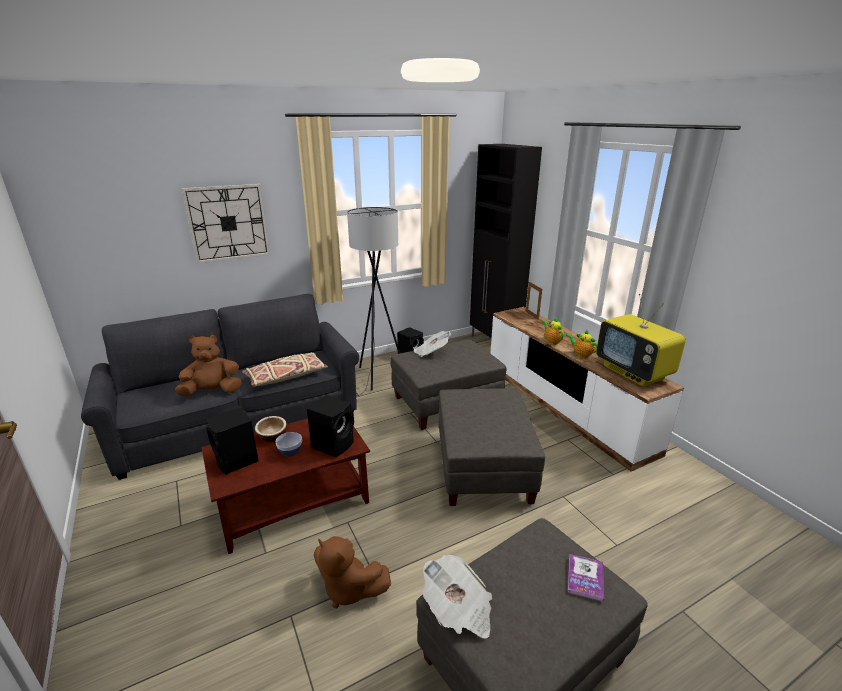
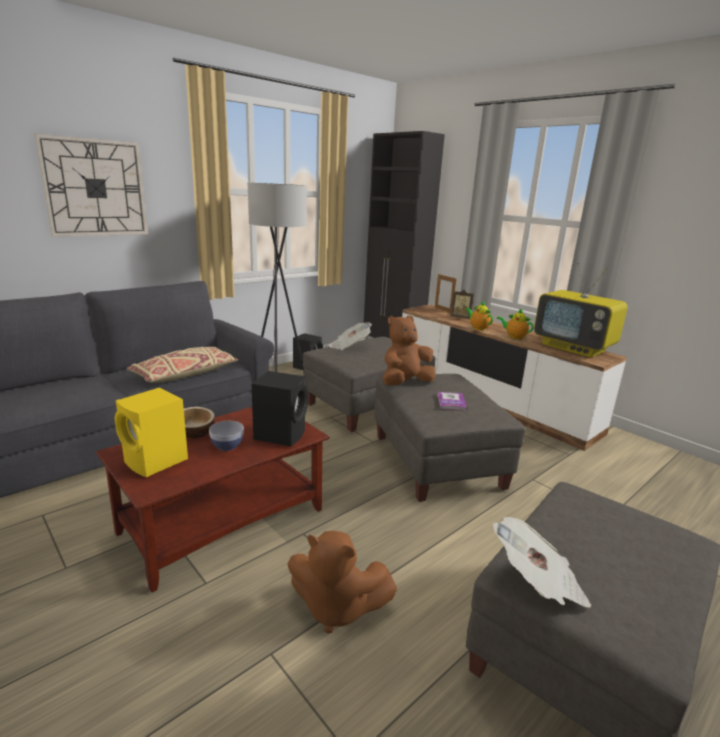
camera: 15 degrees left, 5 degrees down
(212, 392) = (88, 393): brown plush toy -> brown plush toy (405, 383)
(237, 461) = (156, 462): black speaker -> yellow speaker
(543, 326) = (460, 318): none -> picture frame
(585, 578) = (649, 530): book -> book (451, 402)

